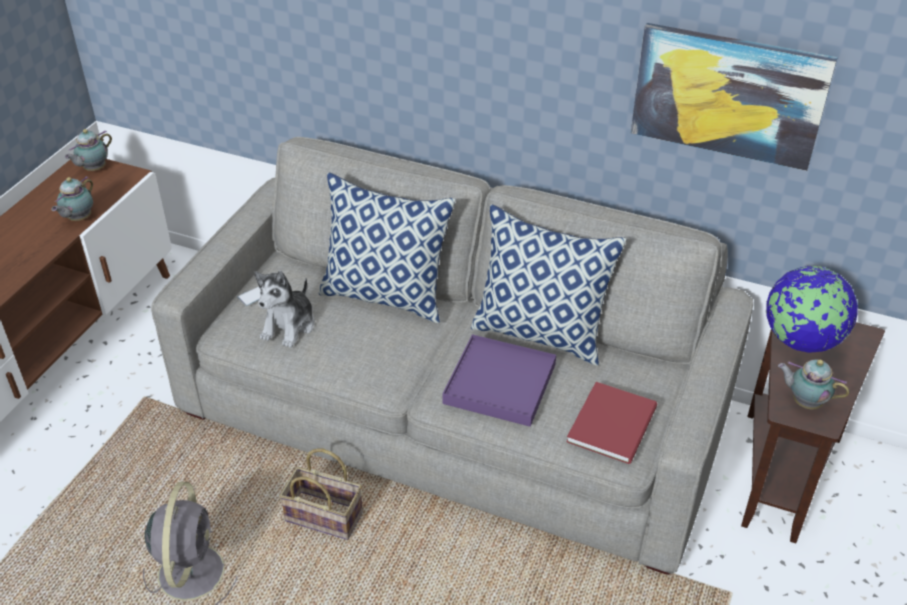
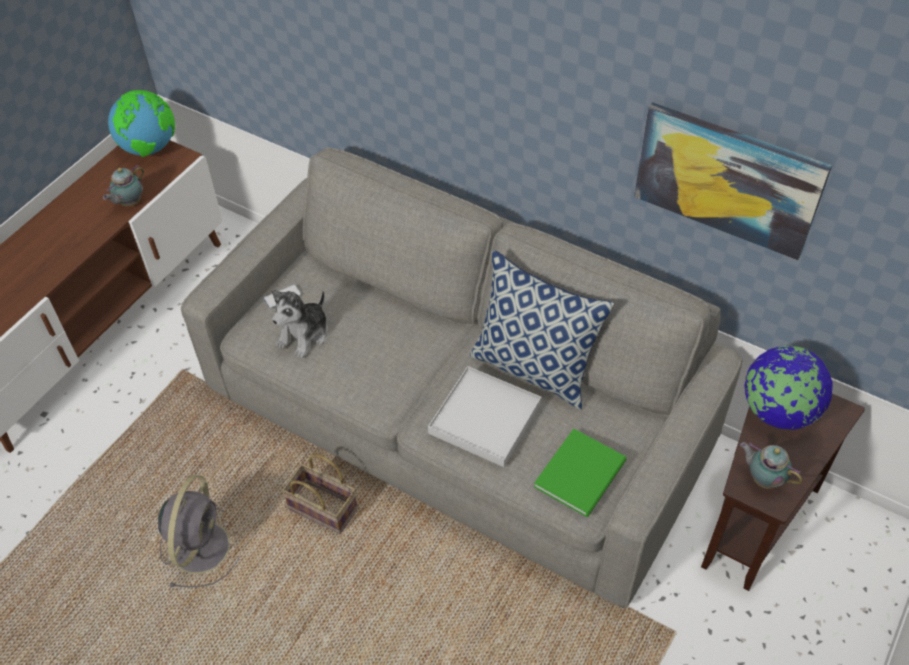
camera: 10 degrees right, 10 degrees up
(93, 169) = (150, 148): teapot -> globe
(386, 296) = (399, 311): pillow -> none
(500, 384) = (485, 419): purple tray -> white tray
(615, 423) = (583, 473): red book -> green book

